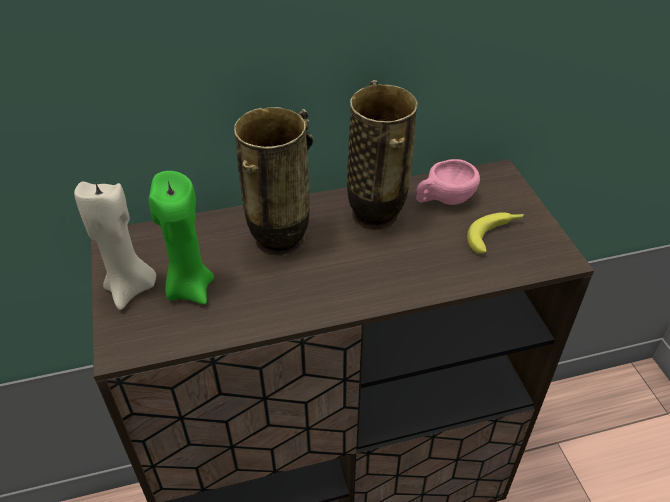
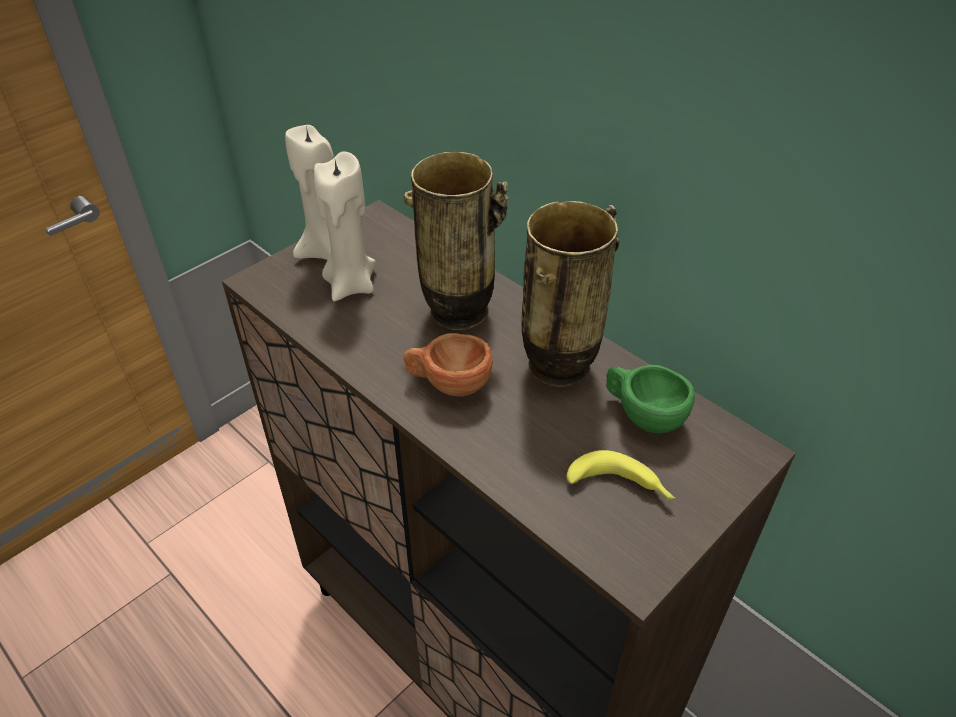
camera: 60 degrees right, 0 degrees up
(189, 288) = (351, 285): green candle -> beige candle
(350, 275) = (448, 384): none -> brown cup
(444, 200) = (642, 415): pink cup -> green cup

